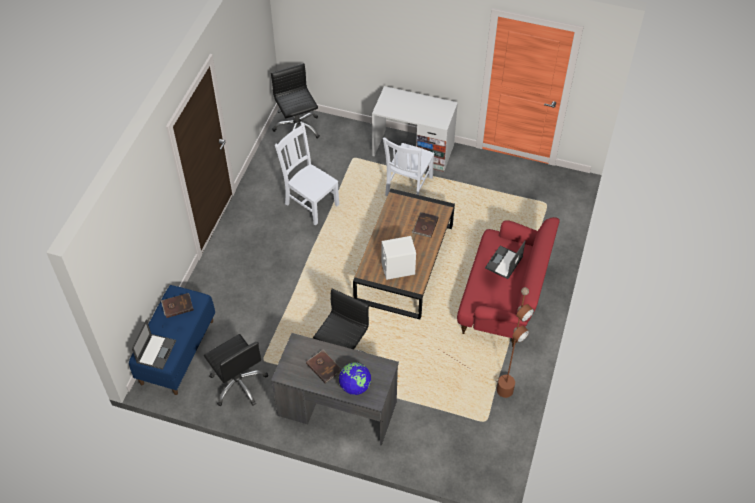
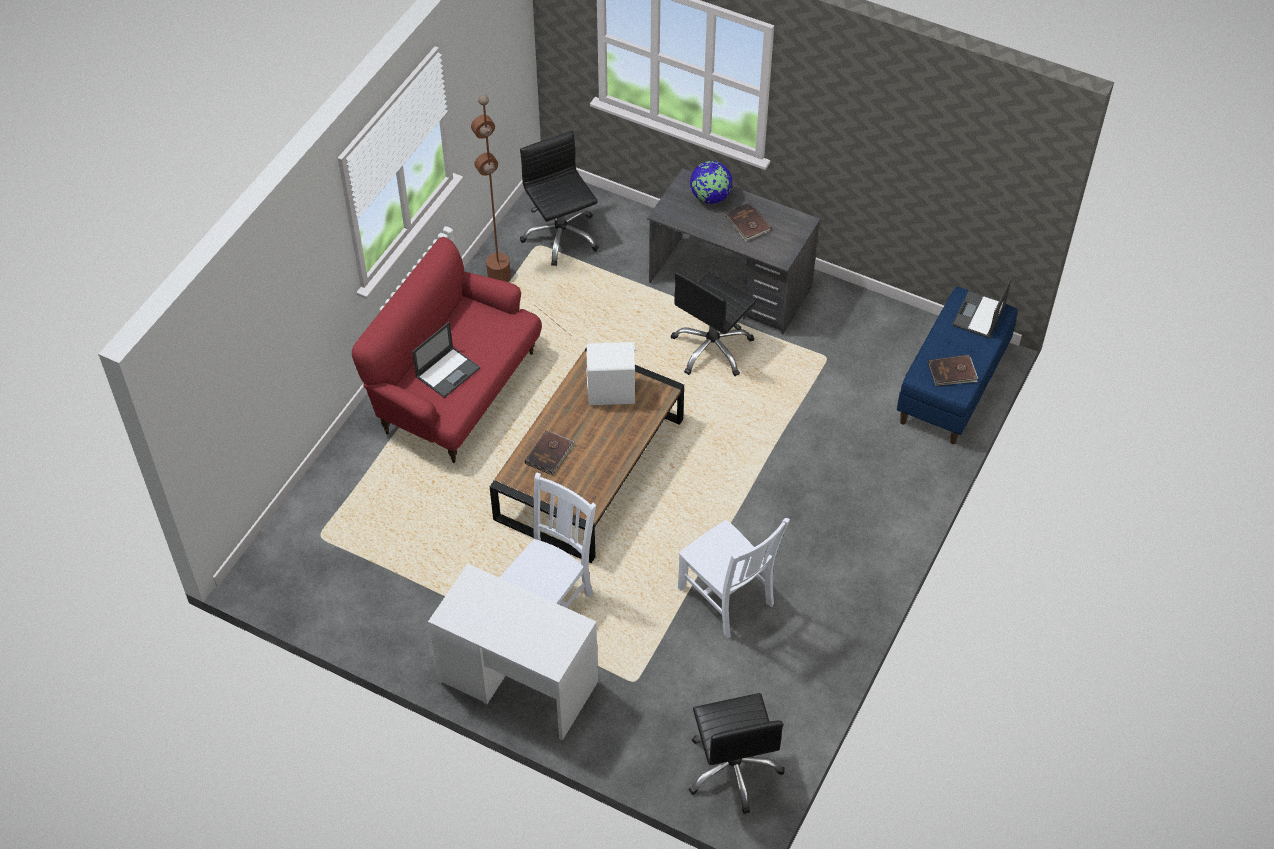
camera: 170 degrees left, 0 degrees up
(238, 384) = (863, 333): black office chair -> black office chair (561, 236)

